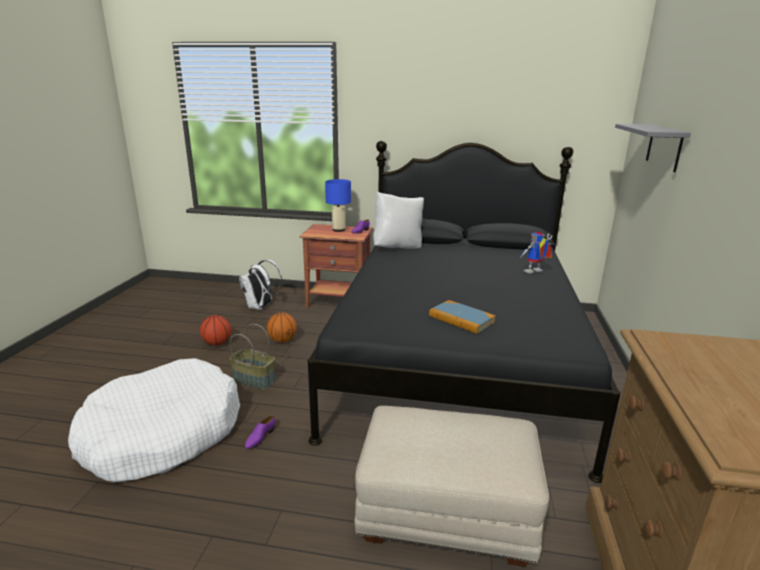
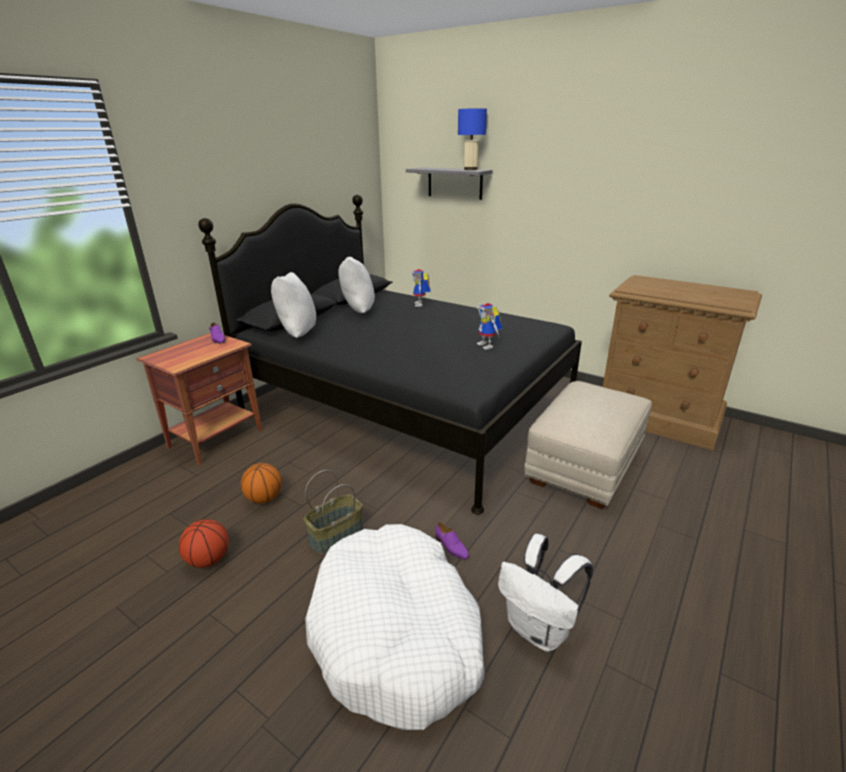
camera: 65 degrees left, 5 degrees up
(261, 307) = (145, 502): white backpack -> white backpack (539, 630)
(339, 230) = (192, 348): blue table lamp -> blue table lamp (470, 169)
(461, 319) = (488, 346): book -> toy robot
(475, 254) = (357, 311): none -> white pillow

